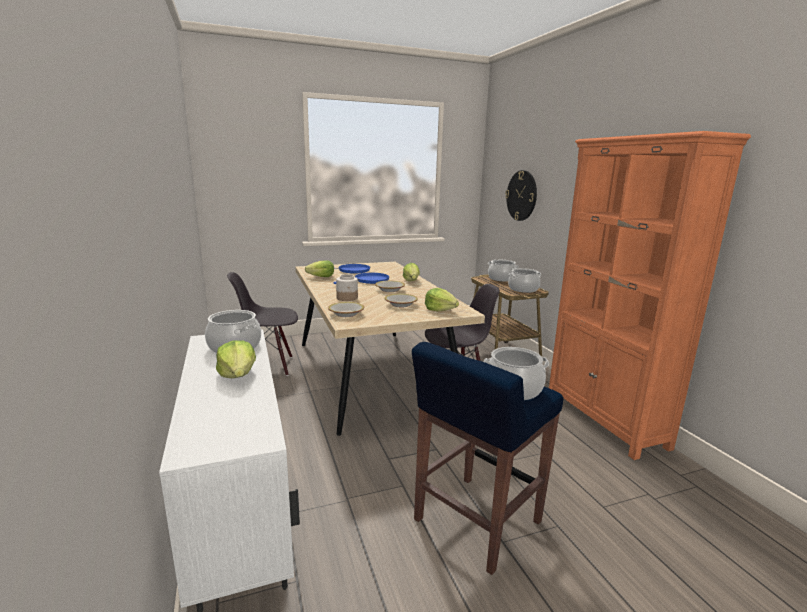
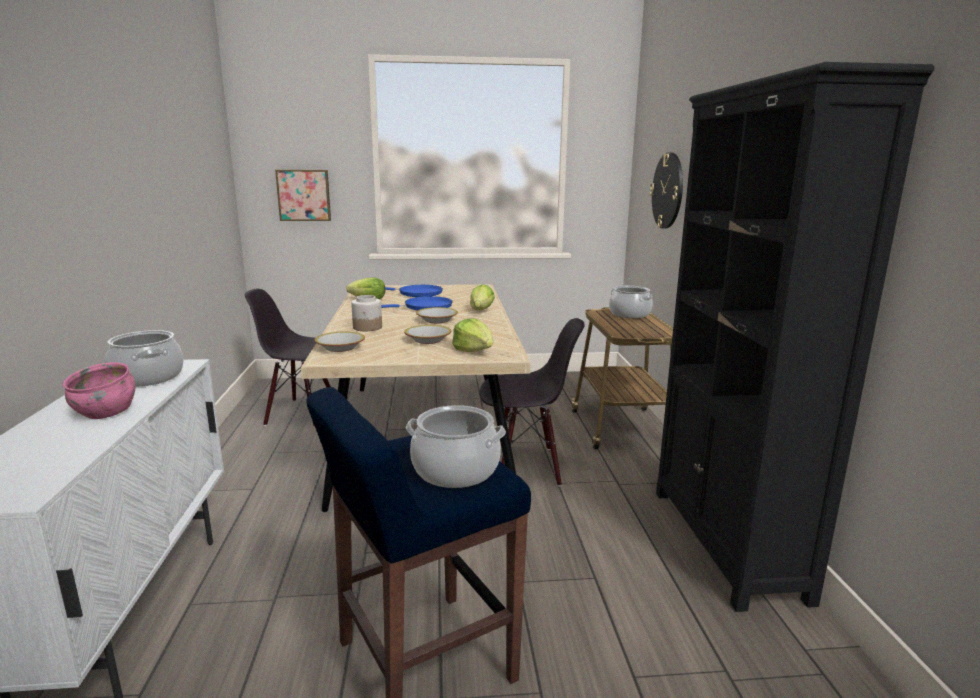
camera: 15 degrees right, 0 degrees up
(238, 375) = (105, 412): lettuce -> pink bowl
(252, 198) = (304, 195): none -> picture
(523, 289) = (647, 330): cooking pot -> none
(604, 420) = (726, 543): orange bookcase -> black bookcase

